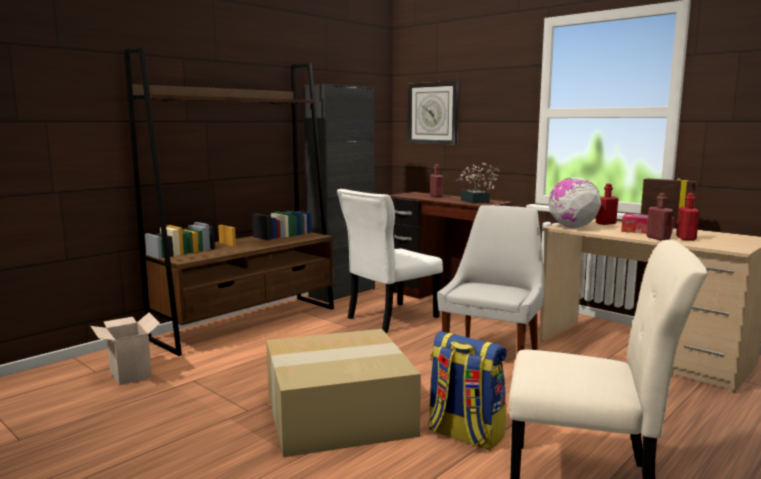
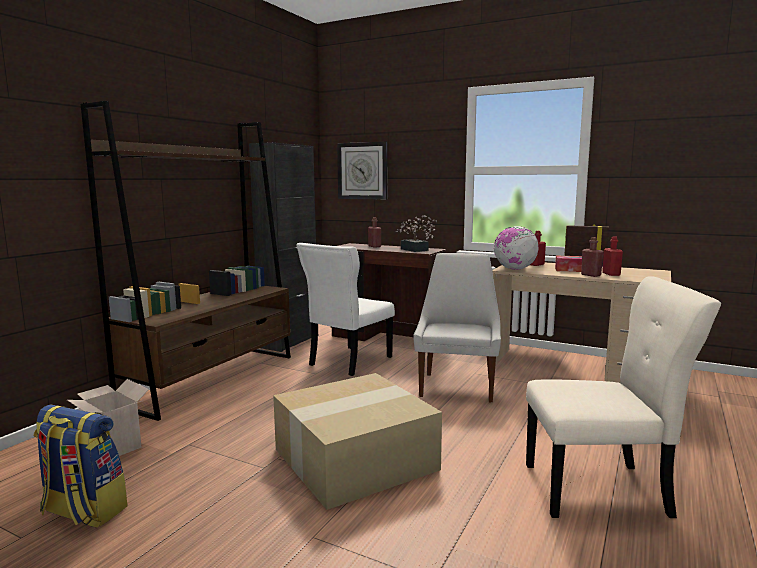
camera: 15 degrees left, 0 degrees up
(464, 435) = (478, 462): backpack -> backpack (83, 511)

